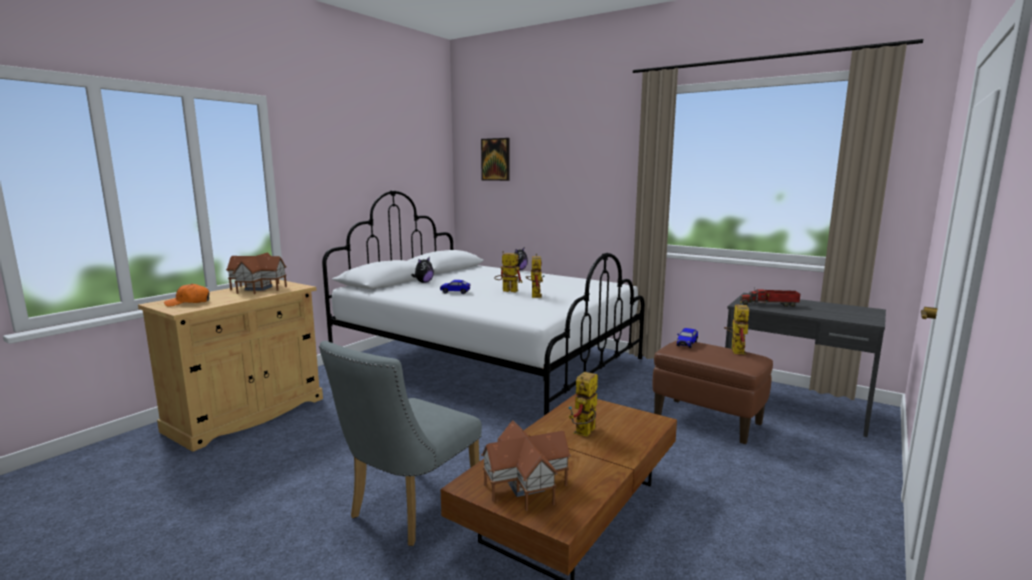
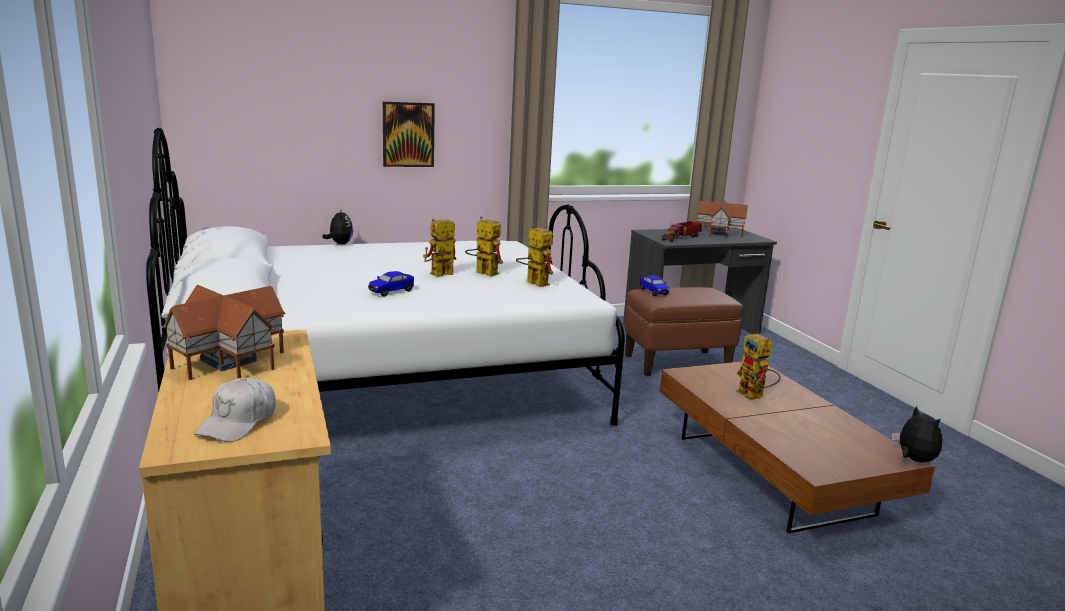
camera: 55 degrees left, 5 degrees up
(188, 303) = (238, 422): orange cap -> white cap
(407, 510) = (702, 552): grey chair -> none
(423, 282) = (291, 288): plush toy -> plush toy (913, 460)
(495, 159) = (263, 67): picture -> picture (408, 134)
(525, 486) = (835, 450): toy house -> toy house (719, 233)
(735, 349) = (689, 287): toy robot -> toy robot (533, 282)

